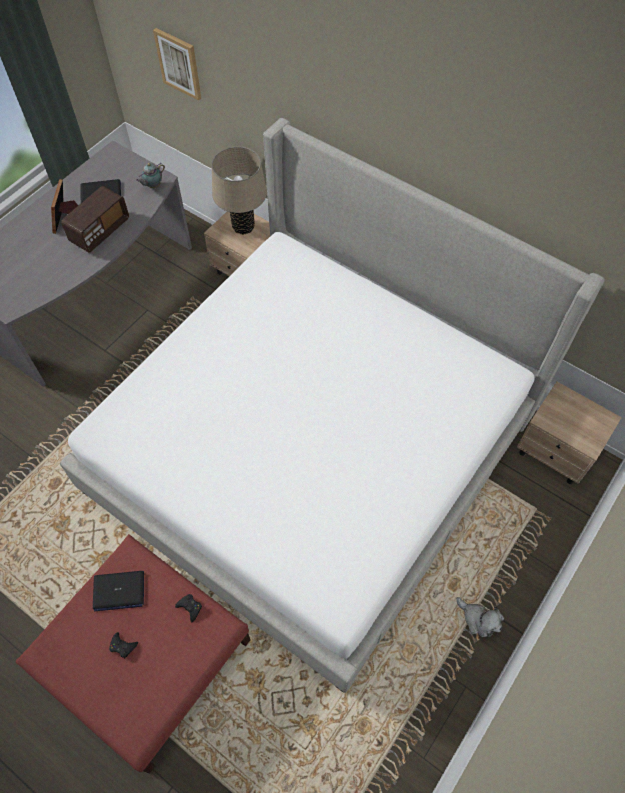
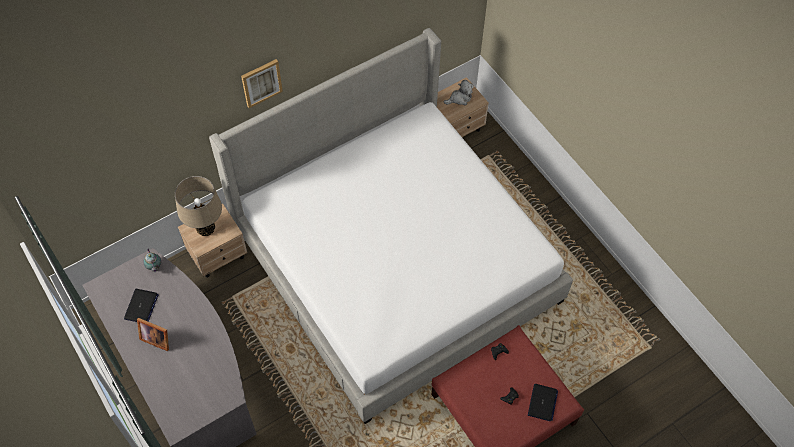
camera: 70 degrees left, 0 degrees up
(100, 231) = (183, 316): radio -> none
(118, 591) = (472, 391): laptop -> laptop (542, 403)
(179, 63) = (108, 183): picture -> picture (261, 82)
(478, 619) = (545, 215): plush toy -> plush toy (459, 98)

